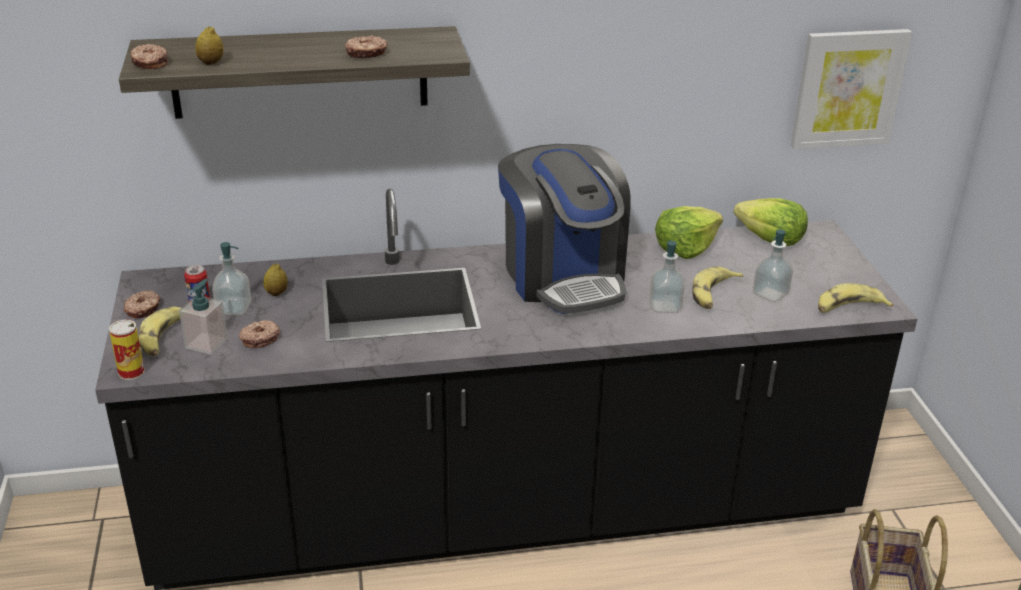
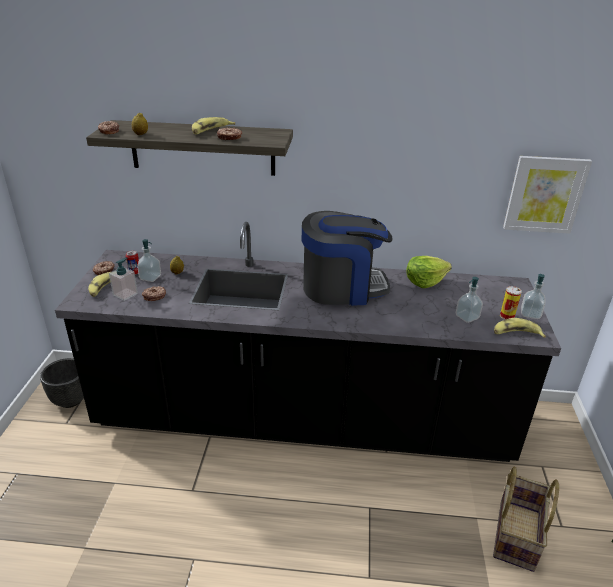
camera: 15 degrees right, 0 degrees up
(76, 559) = (70, 400): none -> black planter
(131, 372) = (78, 303): can -> can (507, 316)
(563, 276) = (342, 287): coffee machine -> coffee machine turned 90 degrees counterclockwise
(665, 306) = (396, 314): soap dispenser -> soap dispenser (530, 314)
(713, 294) = (430, 312): banana -> banana (210, 131)
(770, 239) = (481, 284): lettuce -> none

